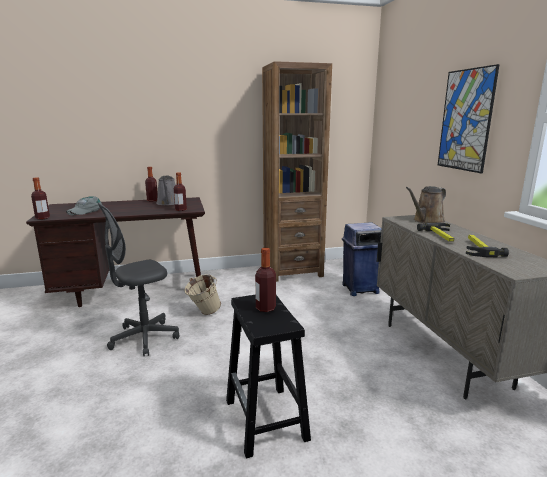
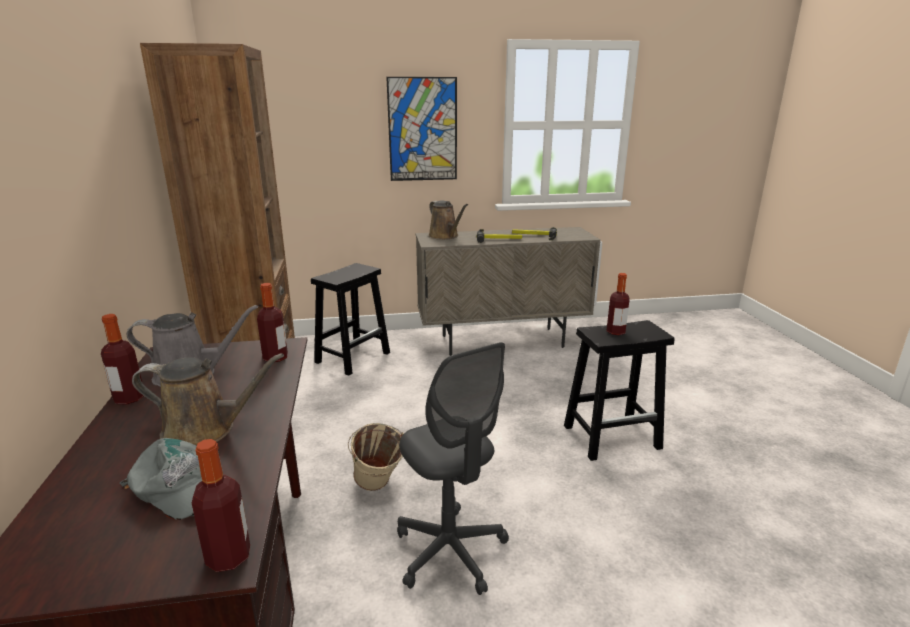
camera: 85 degrees left, 5 degrees up
(120, 209) = (205, 430): none -> brown watering can
(359, 289) = (353, 357): blue trash can -> black stool

